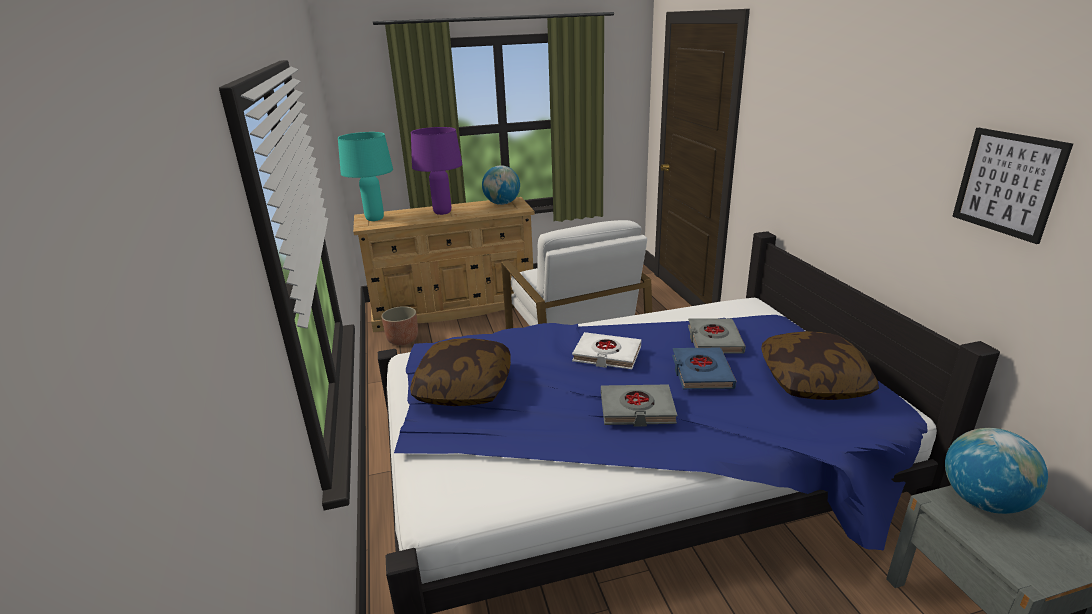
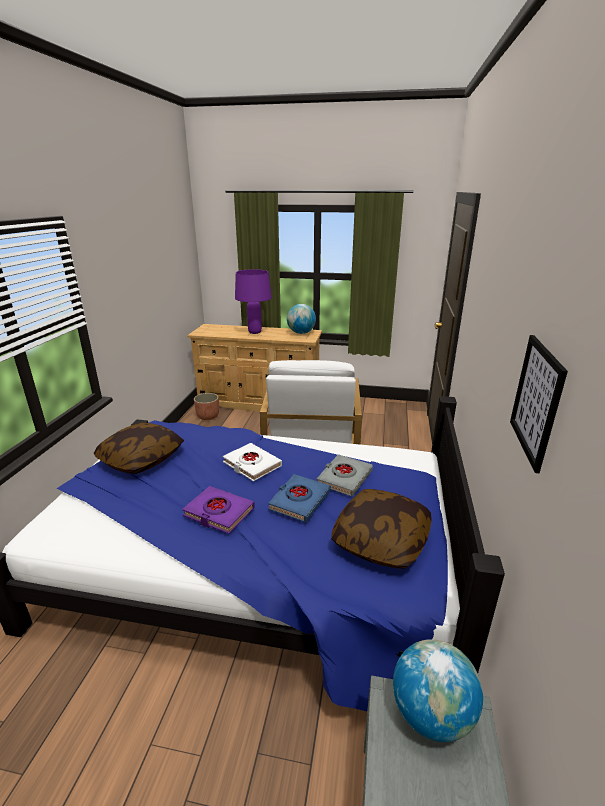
camera: 25 degrees right, 0 degrees up
(375, 219) = (210, 329): turquoise table lamp -> none
(637, 409) = (219, 513): grey book -> purple book

